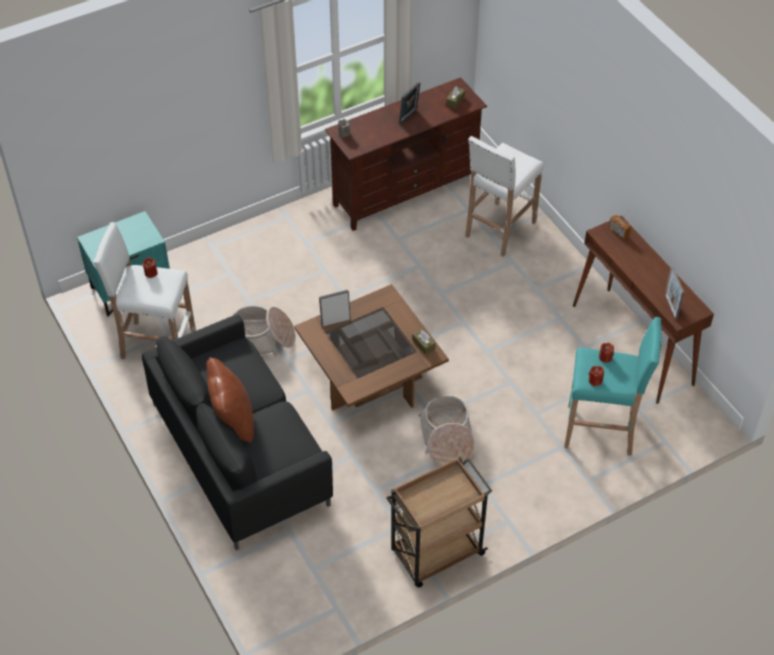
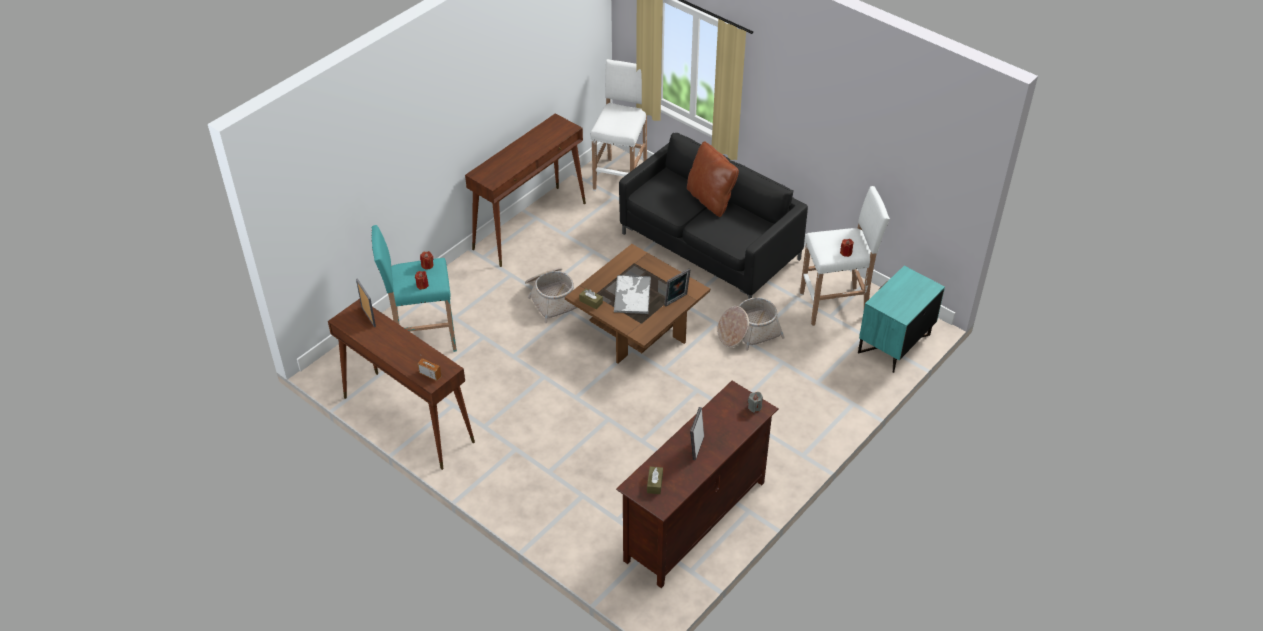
camera: 160 degrees right, 5 degrees down
(377, 341) = (632, 294): none -> tray
(436, 553) = (530, 225): brown cart -> brown console table
(499, 230) = (575, 504): white stool -> white stool (621, 177)

